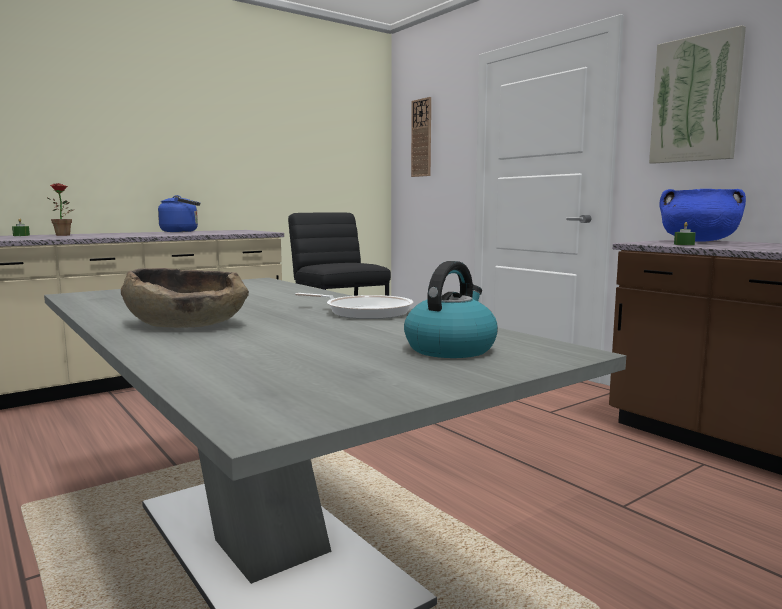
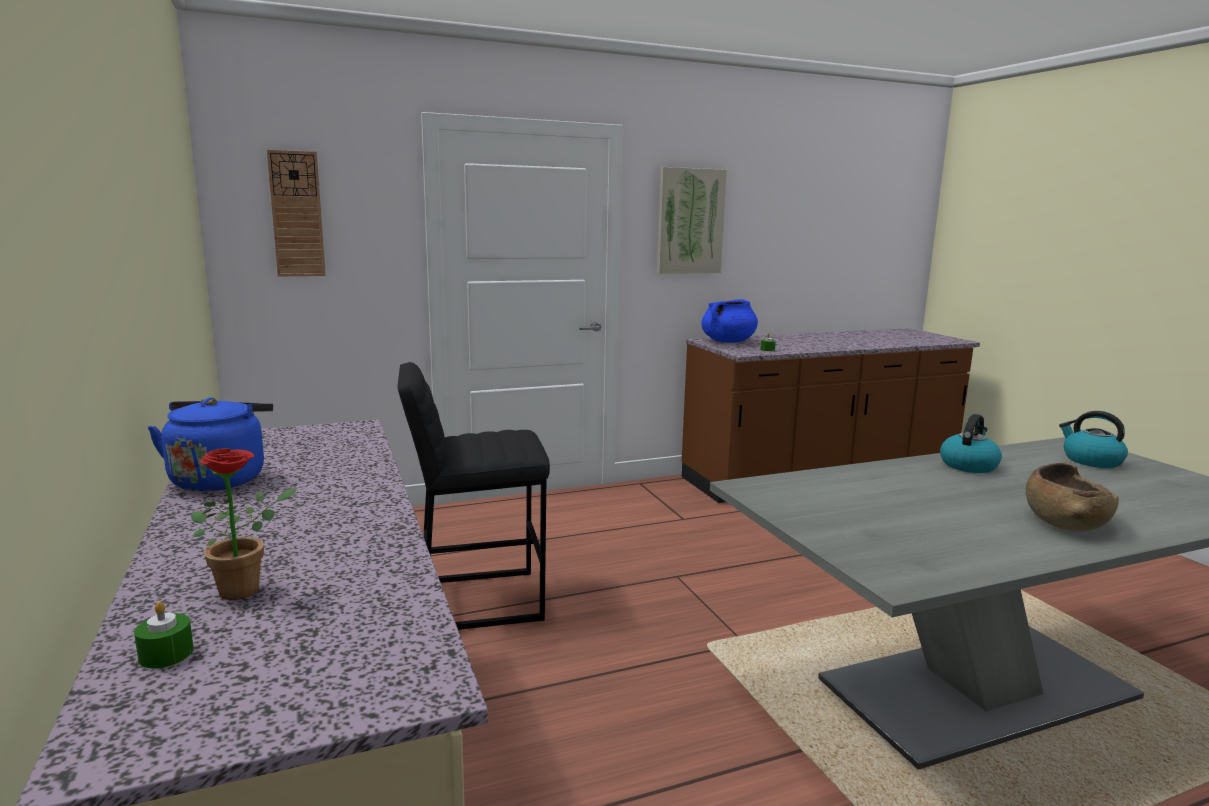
camera: 75 degrees left, 5 degrees up
(365, 312) = (968, 465): frying pan -> kettle

